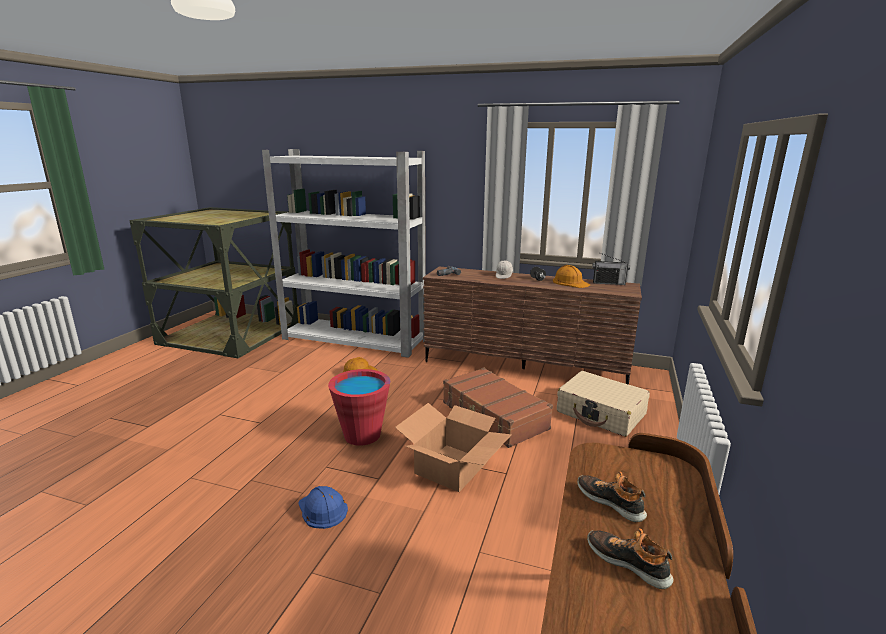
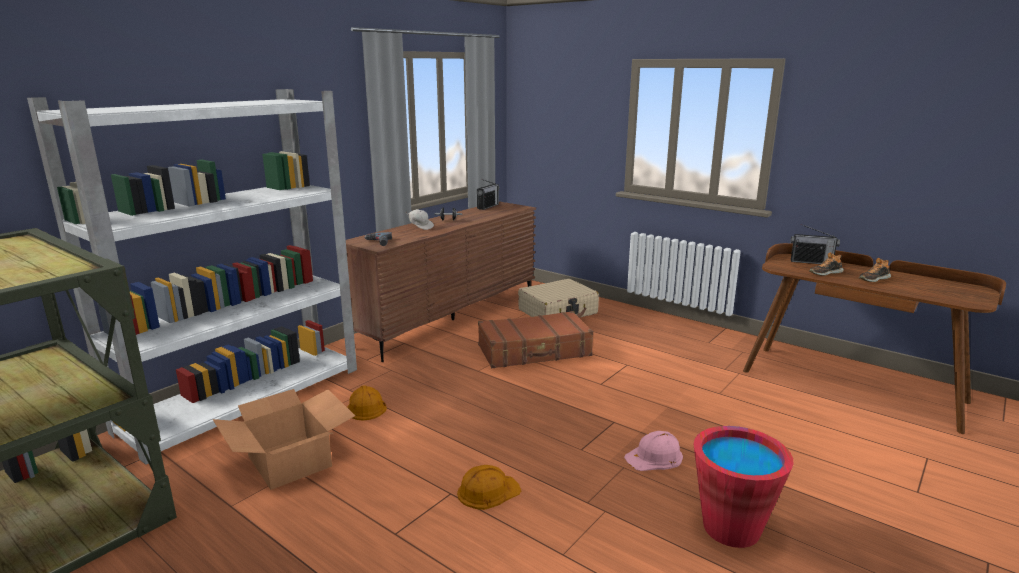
camera: 70 degrees left, 0 degrees up
(322, 510) = (655, 457): blue hard hat -> pink hard hat
(362, 435) = (529, 421): red bucket -> red bucket (731, 528)
(452, 467) = (610, 384): cardboard box -> cardboard box (290, 461)
(570, 282) = (472, 214): orange hard hat -> orange hard hat (488, 491)
(666, 490) = (811, 262): none -> radio

